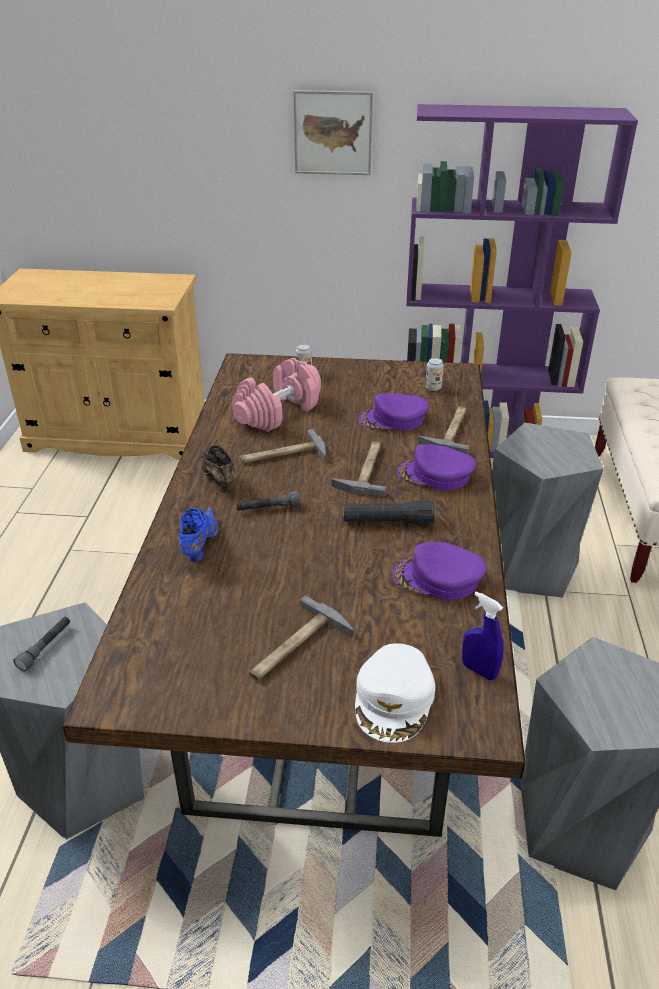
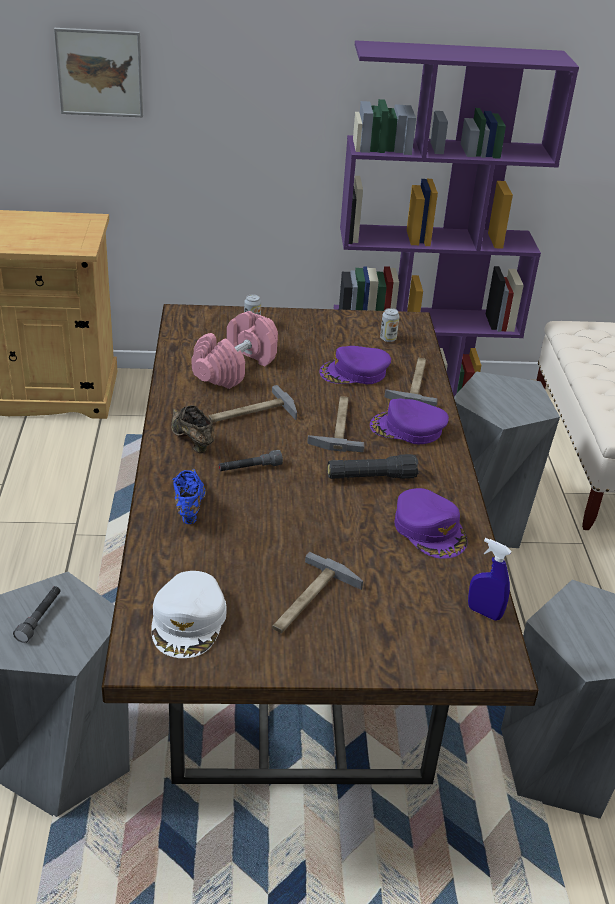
camera: 10 degrees left, 0 degrees up
(333, 133) = (264, 66): picture -> picture (100, 73)
(394, 699) = (412, 642): white cap -> white cap (189, 621)
(438, 578) = (430, 530): purple cap -> purple cap turned 120 degrees counterclockwise

